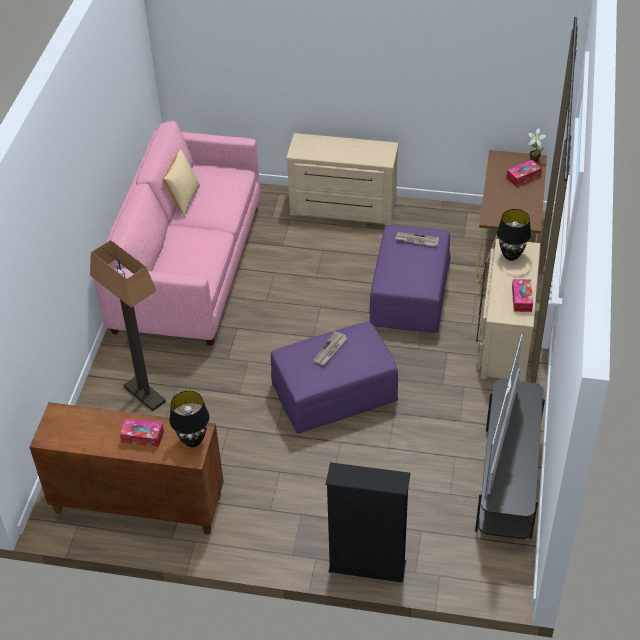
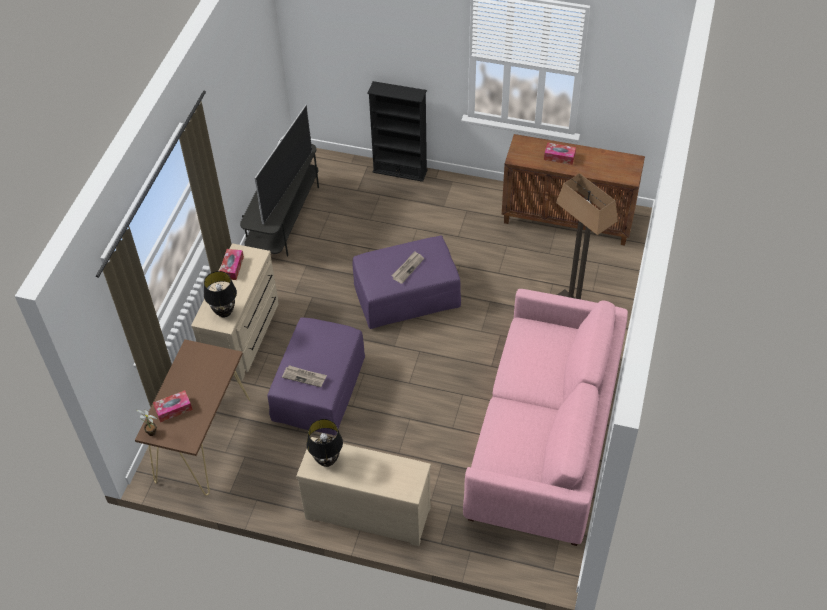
camera: 175 degrees left, 5 degrees up
(183, 199) = (548, 434): pillow -> none
(192, 441) = (521, 151): black table lamp -> black table lamp (327, 460)

